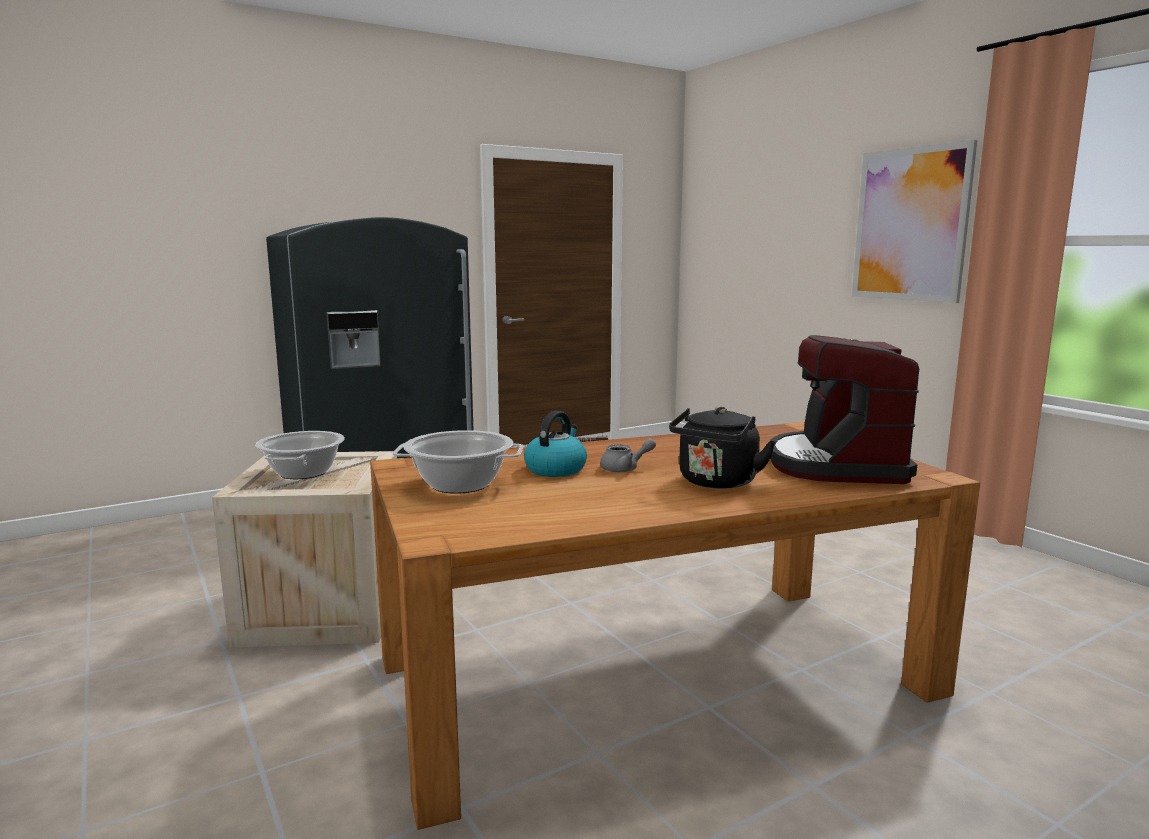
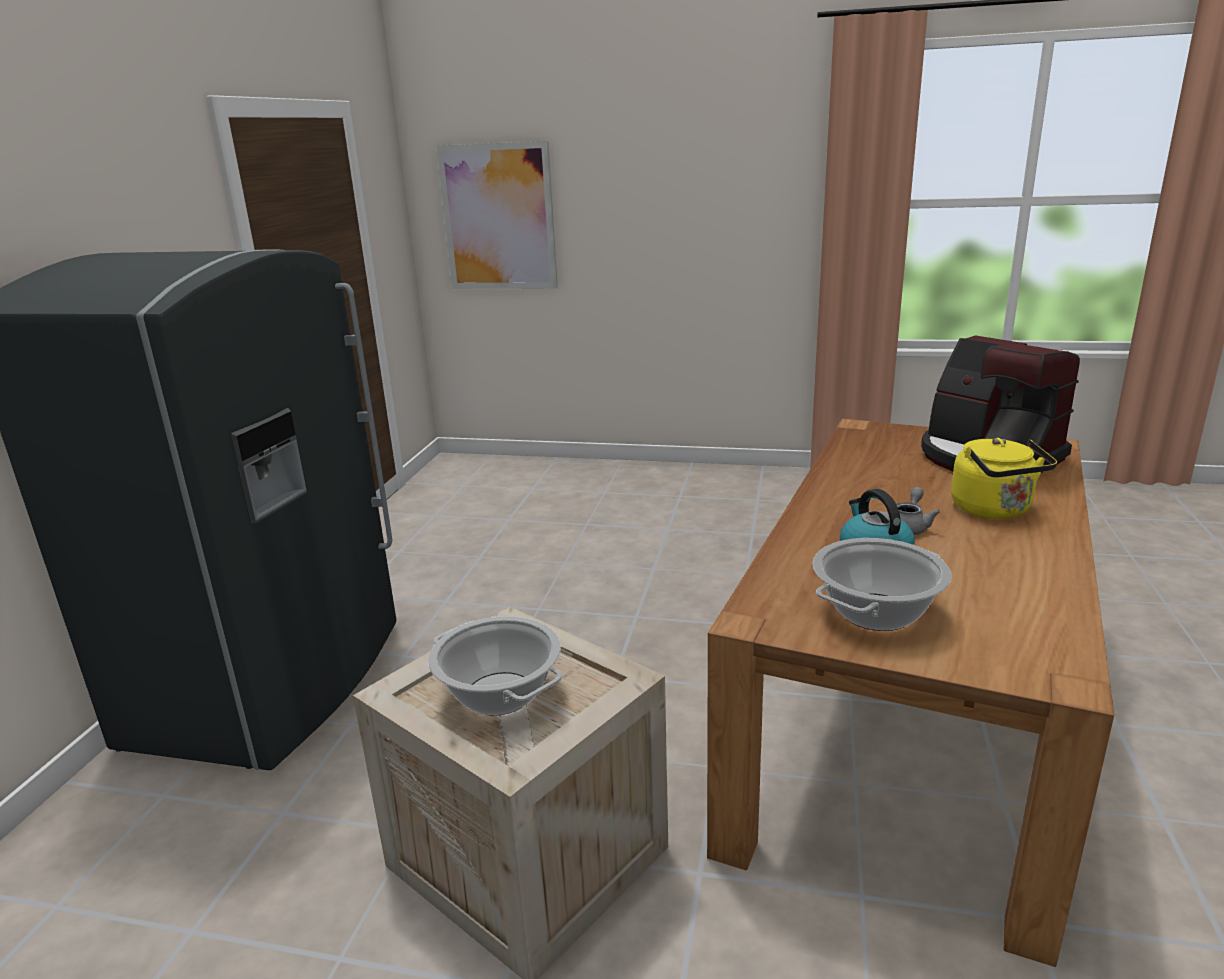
camera: 45 degrees left, 10 degrees up
(716, 483) = (994, 510): black kettle -> yellow kettle
(910, 225) = (744, 190): picture -> picture (498, 217)

